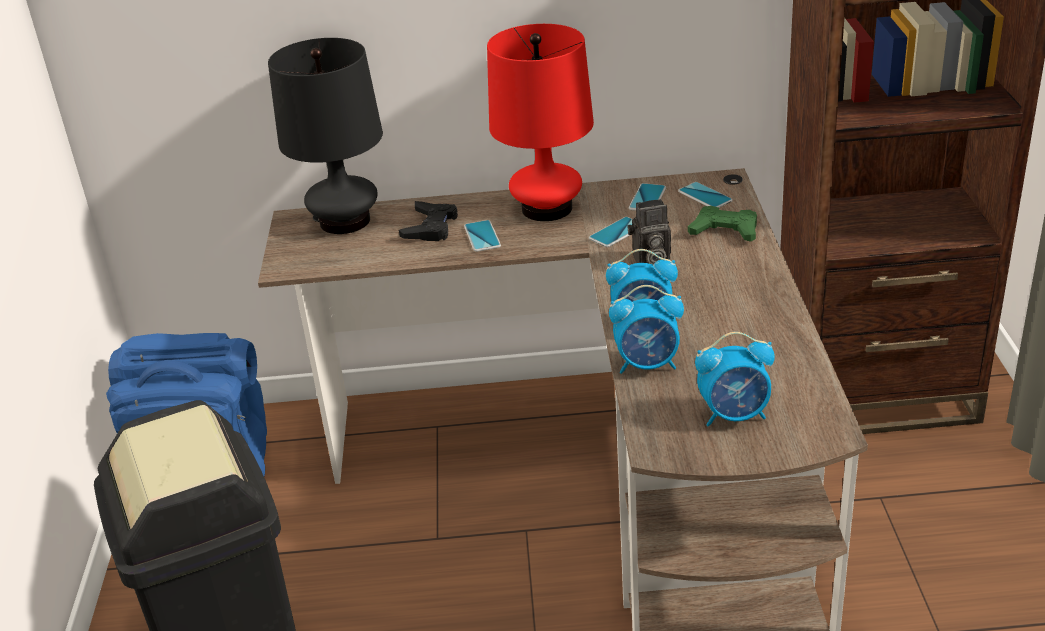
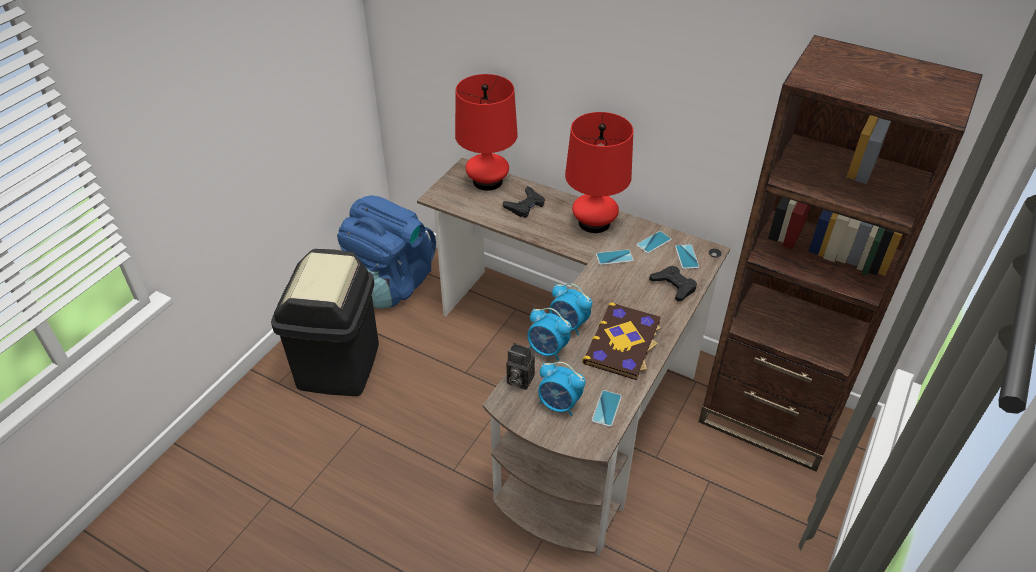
camera: 30 degrees right, 10 degrees up
(345, 221) = (487, 181): black table lamp -> red table lamp
(482, 236) = (544, 225): phone -> phone (606, 408)
(650, 262) = (612, 286): camera -> camera (518, 380)
(725, 230) = (673, 286): green game controller -> black game controller
(735, 312) = (623, 343): none -> book

